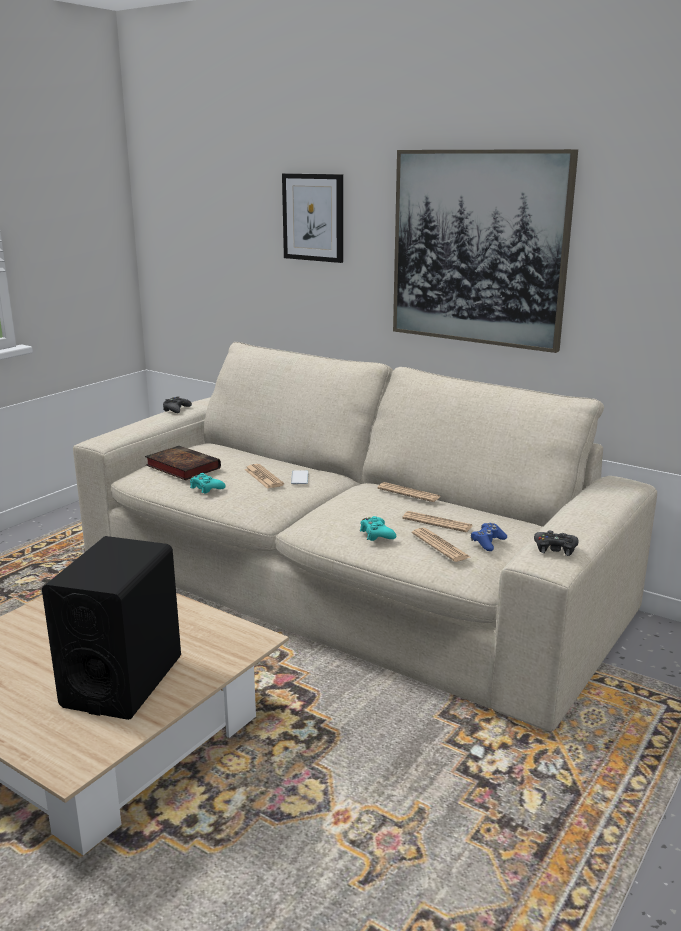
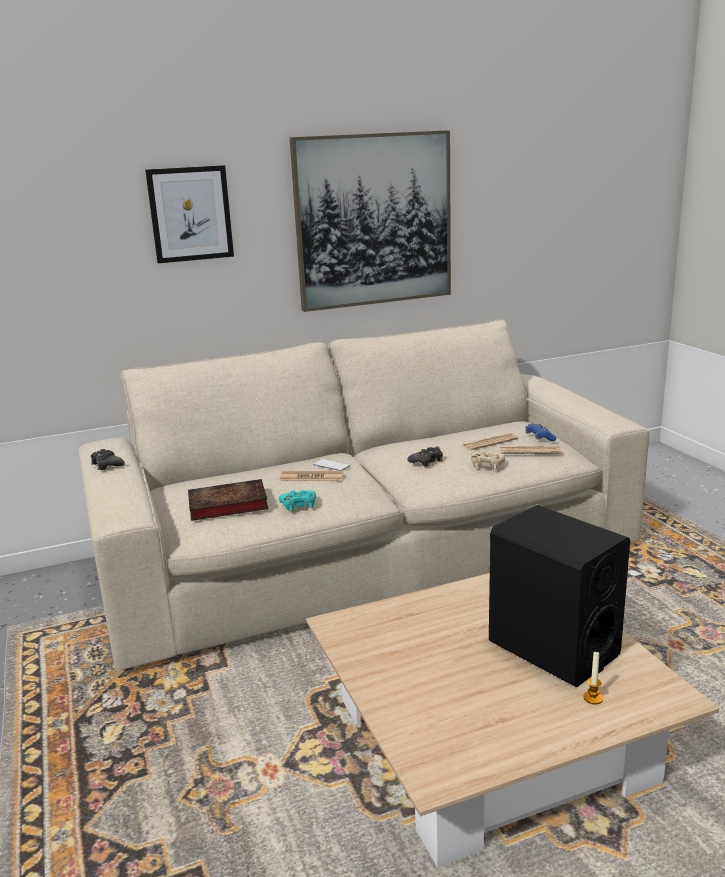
camera: 55 degrees left, 0 degrees up
(49, 720) = (593, 698): none -> candle
(376, 534) = (487, 464): turquoise game controller -> beige game controller
(408, 493) = (423, 438): newspaper -> none
(555, 549) = (606, 415): black game controller -> black game controller (427, 461)

